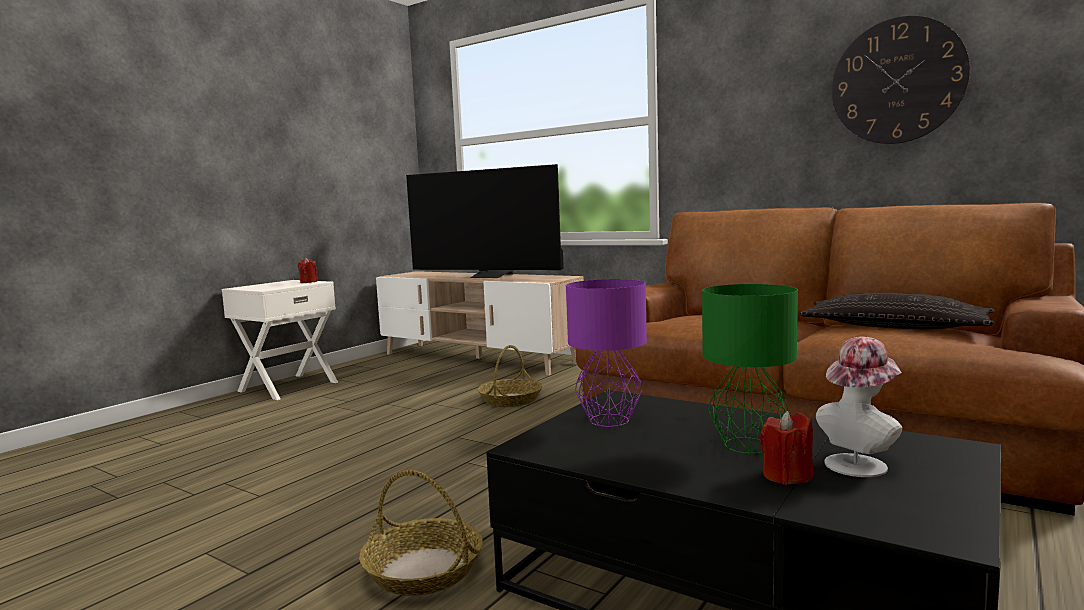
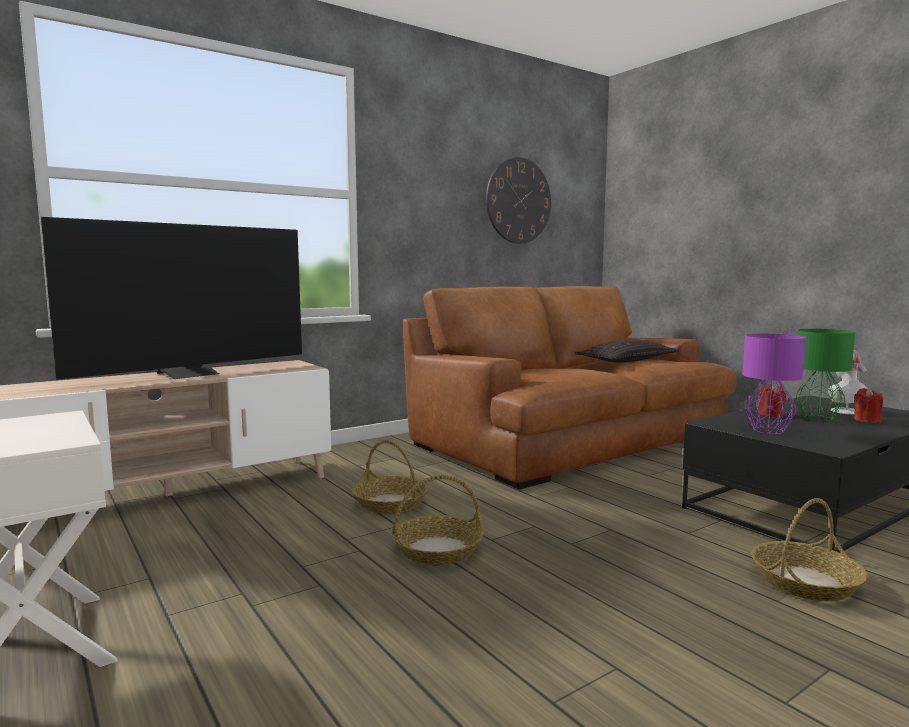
camera: 70 degrees left, 0 degrees up
(308, 282) = (37, 420): red candle -> red candle (770, 415)
(427, 426) = (437, 550): none -> basket

